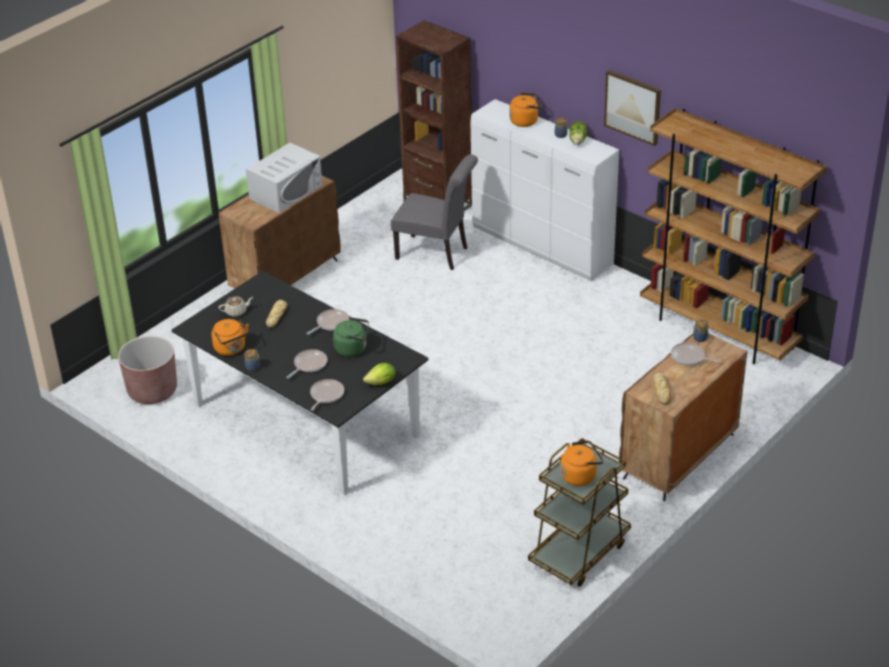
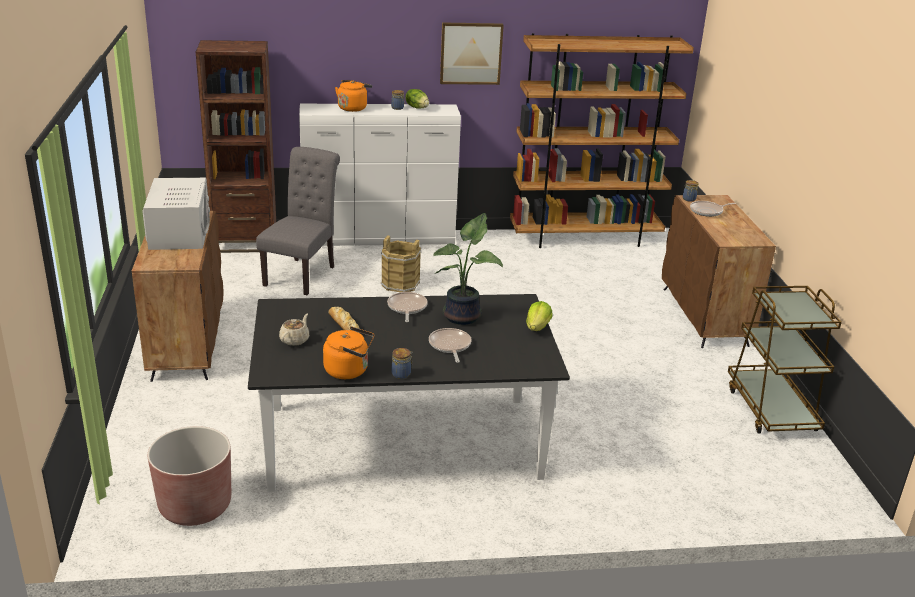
camera: 50 degrees left, 10 degrees down
(326, 395) = (512, 360): frying pan -> none
(353, 349) = (464, 316): green kettle -> potted plant
(436, 253) = (302, 274): grey chair -> grey chair turned 45 degrees counterclockwise
(490, 298) = (400, 284): none -> brown bucket
(580, 475) = (798, 312): orange kettle -> none
(661, 391) = (737, 236): bread -> none

